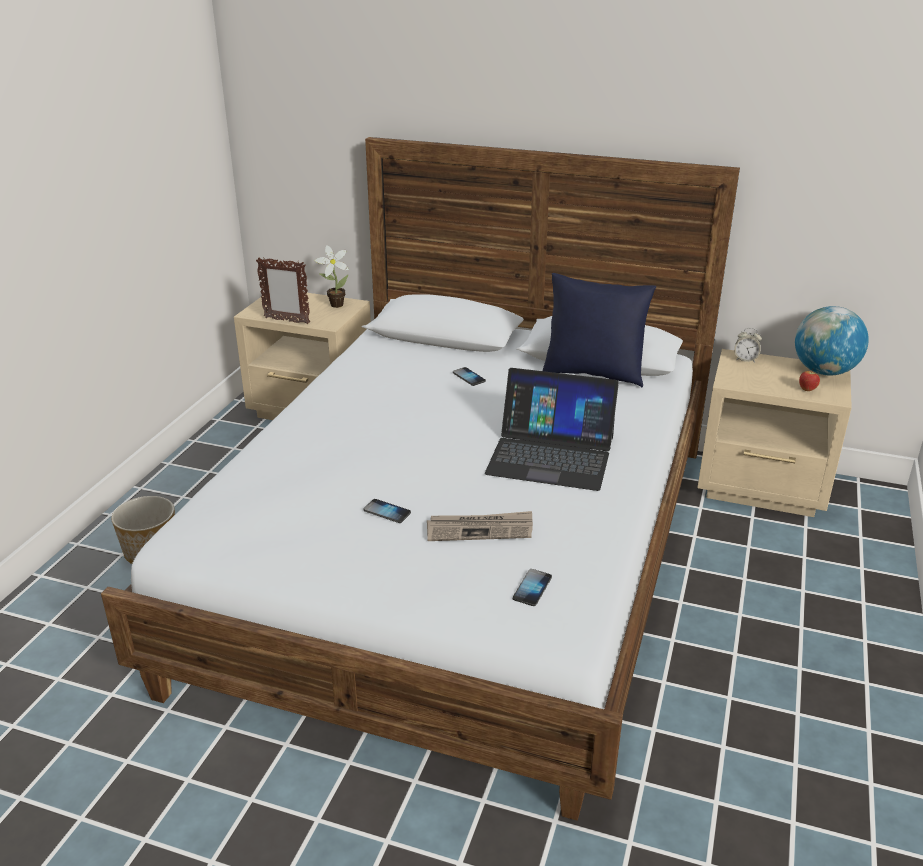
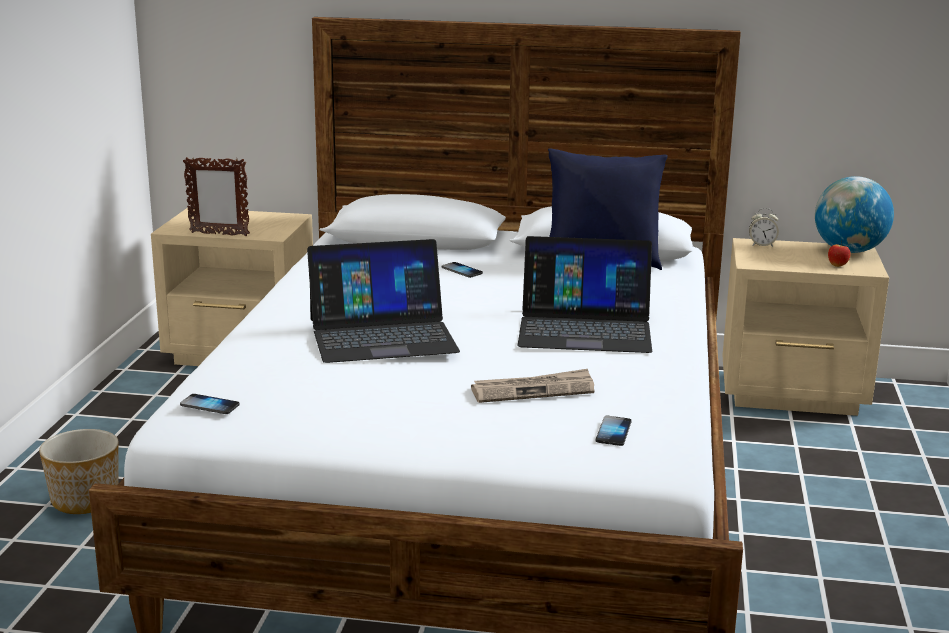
camera: 10 degrees left, 10 degrees down
(334, 305) = (271, 219): potted plant -> none
(373, 453) = (382, 335): none -> laptop
(387, 512) = (420, 383): phone -> phone (209, 406)

